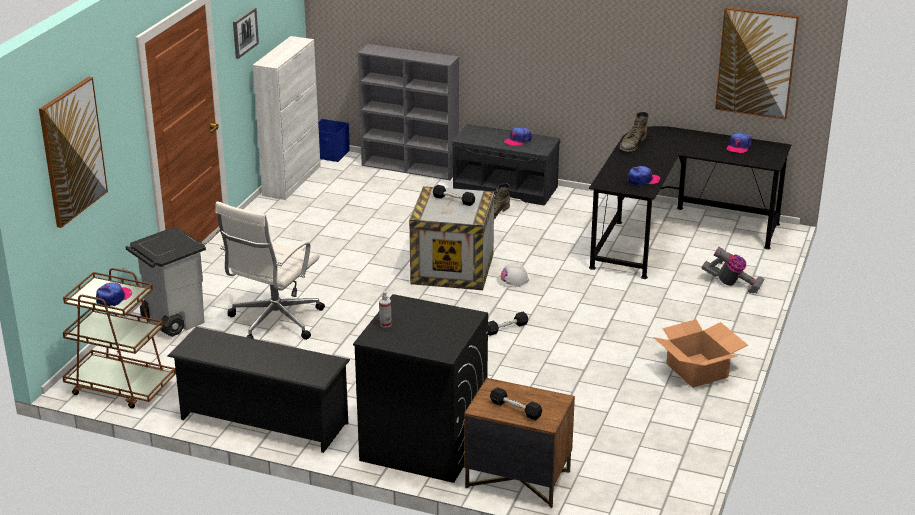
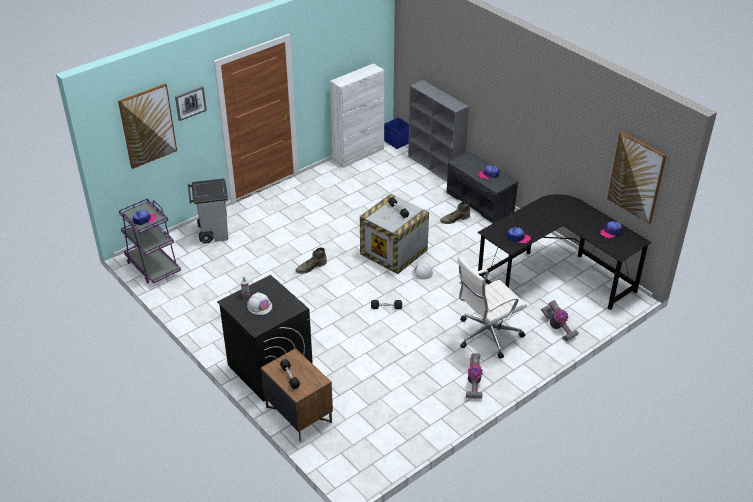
camera: 30 degrees right, 10 degrees up
(120, 387) = (153, 267): brown cart -> purple cart
(244, 32) = (325, 60): picture -> picture (190, 103)
(263, 421) = (202, 318): black shoe rack -> none
(273, 322) = (263, 253): white office chair -> white office chair (486, 335)
(419, 330) = (259, 306): none -> white hard hat
(632, 144) = (540, 206): green boot -> green boot (311, 267)
(697, 370) = (473, 383): cardboard box -> vacuum cleaner

